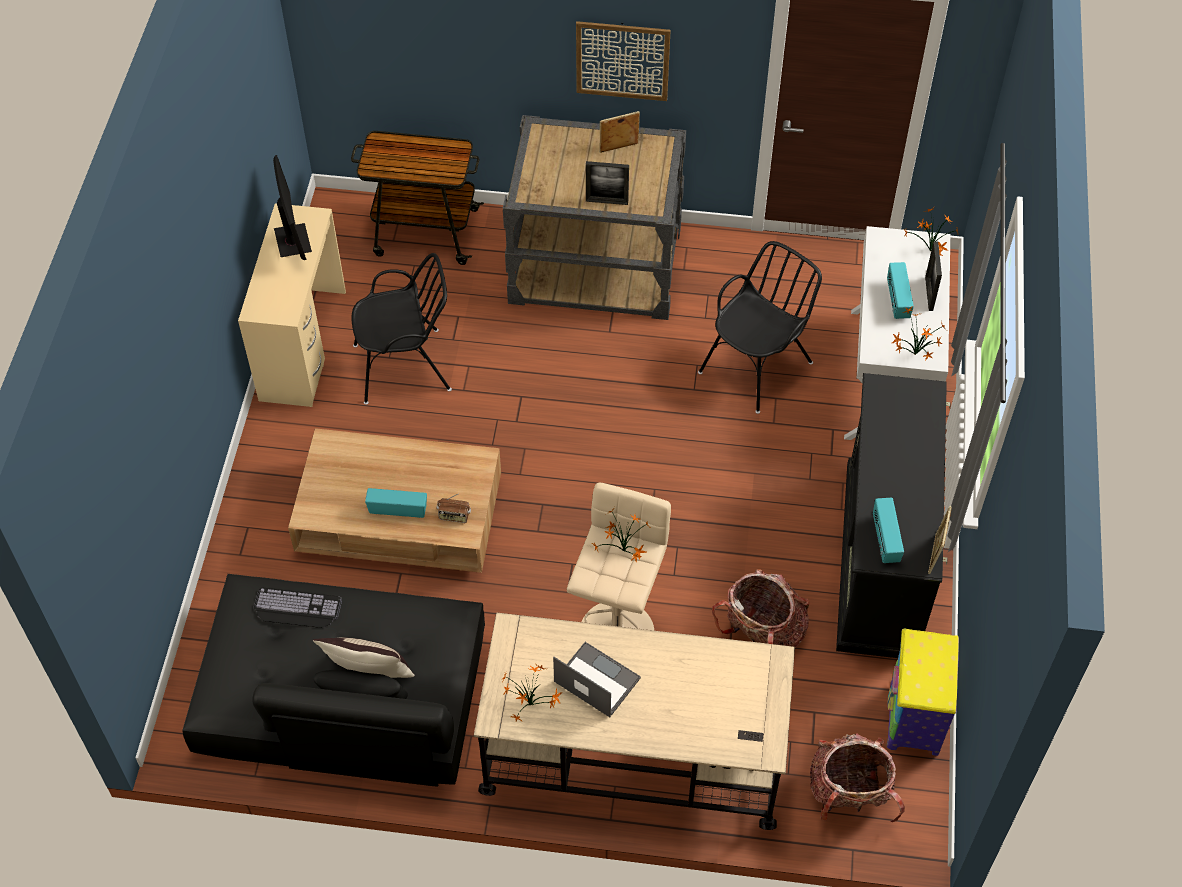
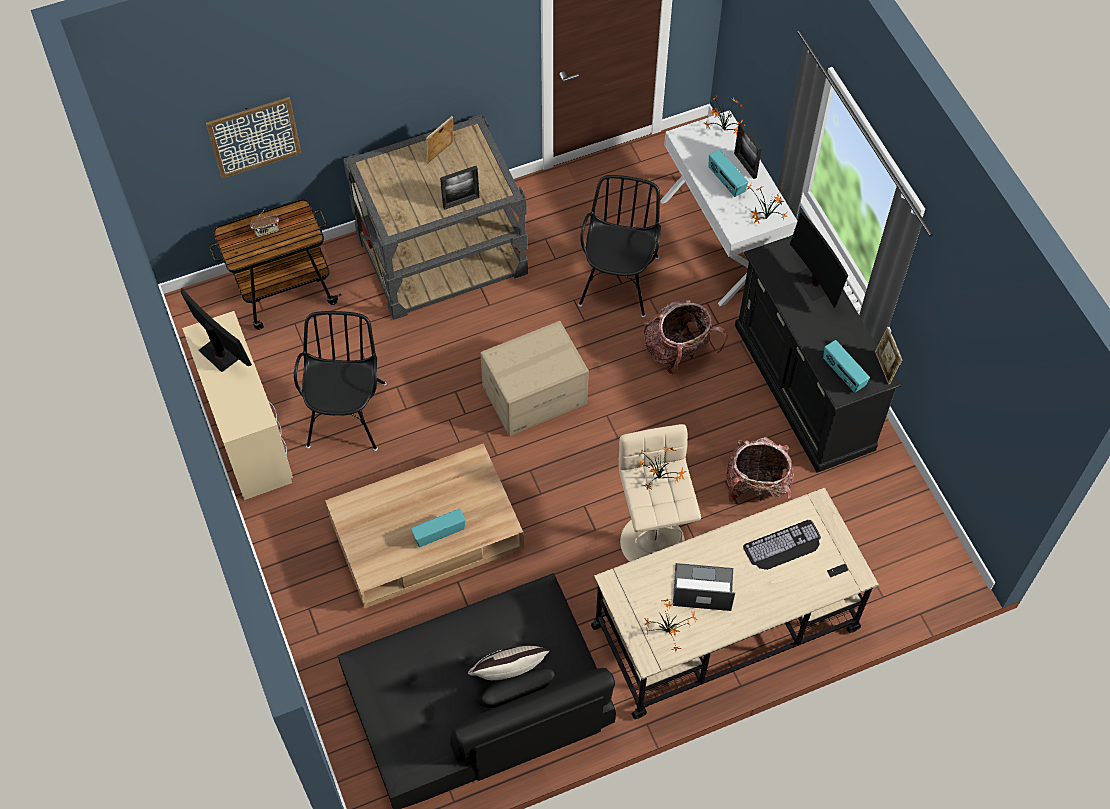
camera: 30 degrees left, 5 degrees up
(296, 609) = (415, 654): keyboard -> keyboard (783, 547)
(406, 365) = (346, 410): black chair -> black chair turned 45 degrees counterclockwise
(454, 516) = (486, 515): radio -> radio (266, 230)
(596, 435) = (534, 394): none -> cardboard box
(622, 59) = (420, 78): picture -> picture (254, 136)
(850, 794) = (893, 574): backpack -> backpack (678, 351)
(912, 721) = (901, 497): nightstand -> none
(918, 437) = (815, 283): none -> monitor

